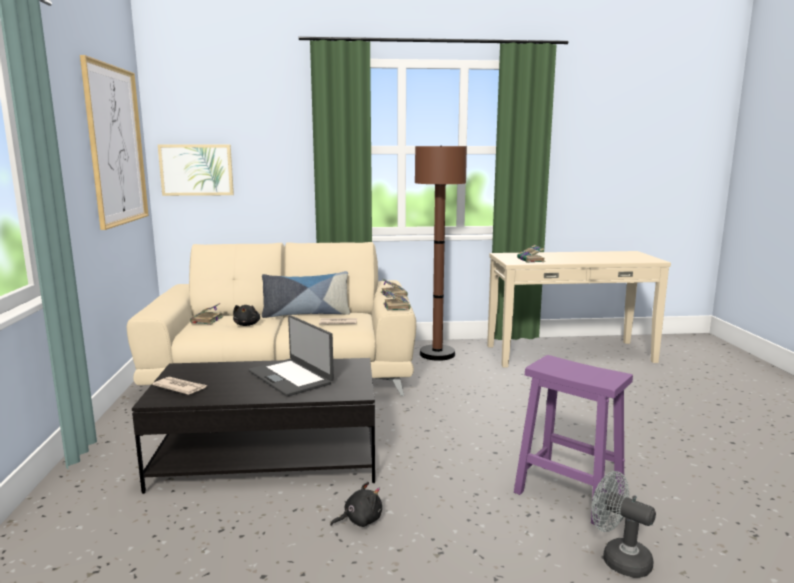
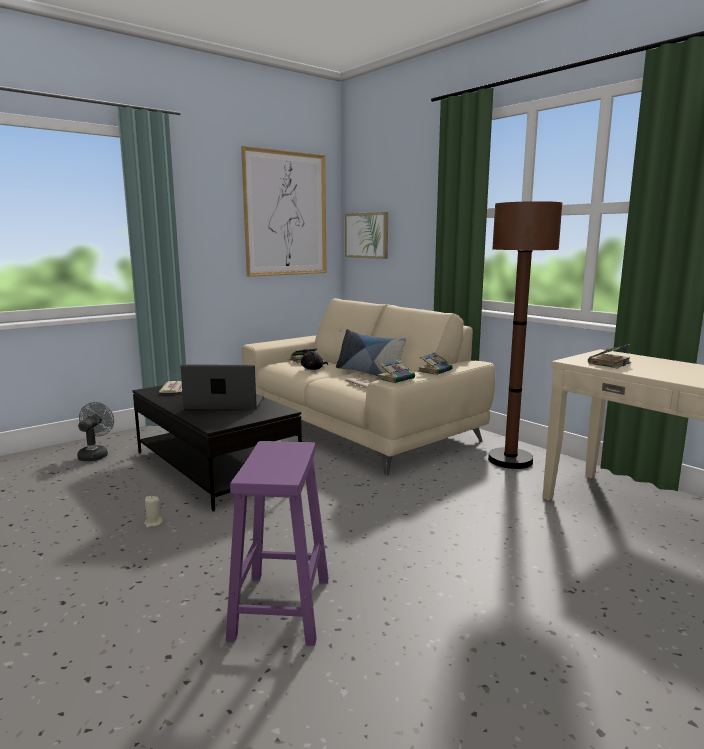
camera: 55 degrees right, 0 degrees up
(291, 377) = (224, 404): laptop -> laptop turned 75 degrees clockwise
(360, 520) = (153, 523): black plush toy -> beige candle
(618, 559) = (170, 667): grey fan -> grey fan (95, 455)

